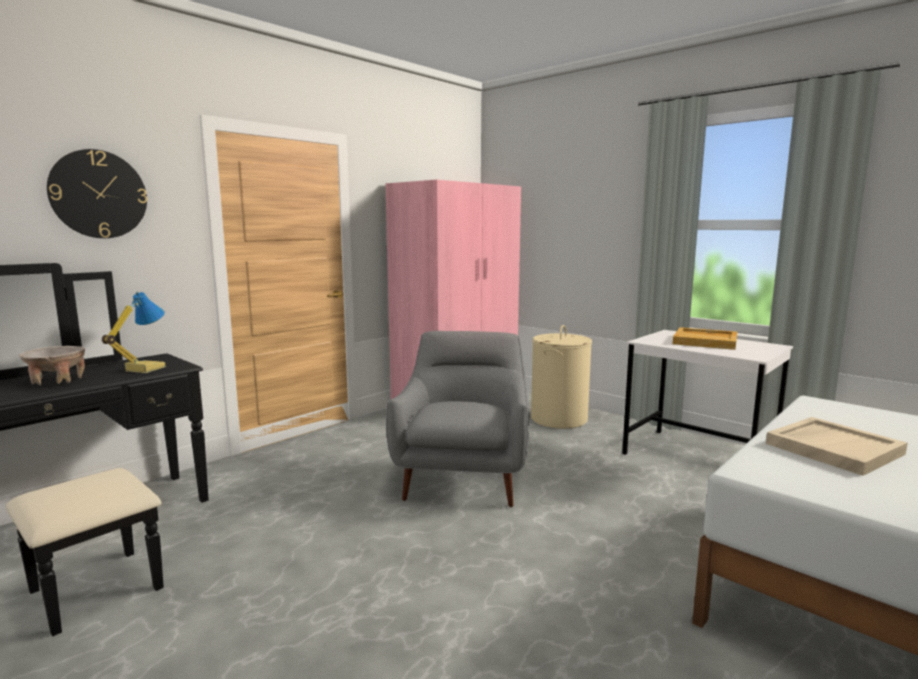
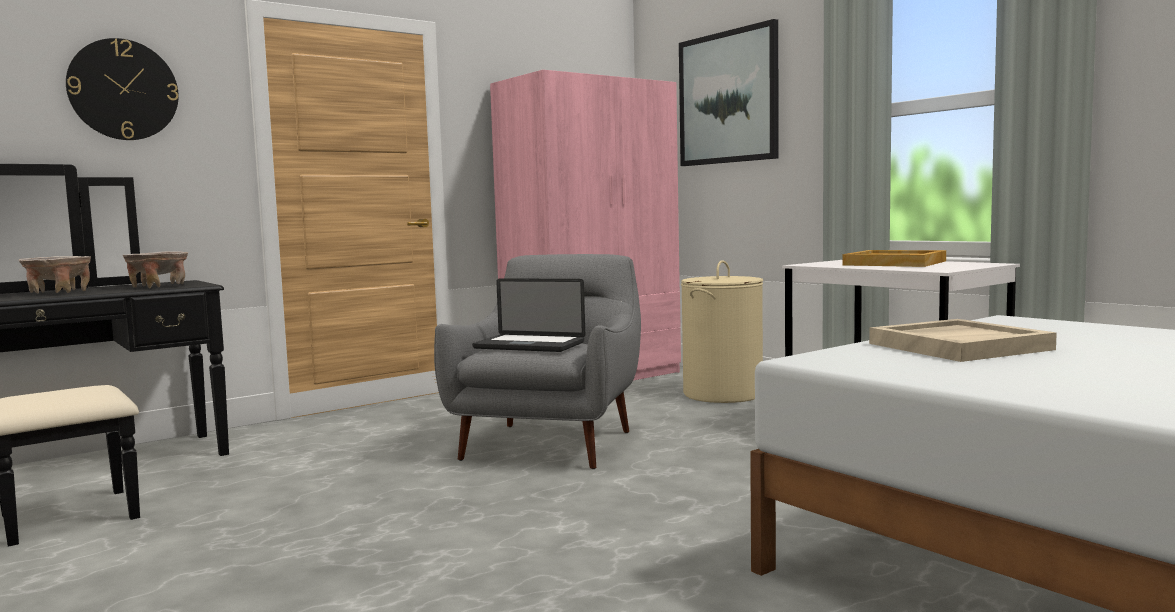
camera: 10 degrees right, 5 degrees down
(144, 369) = (158, 286): table lamp -> beige bowl
(457, 412) = (529, 345): none -> laptop
(560, 201) = (728, 97): none -> picture

